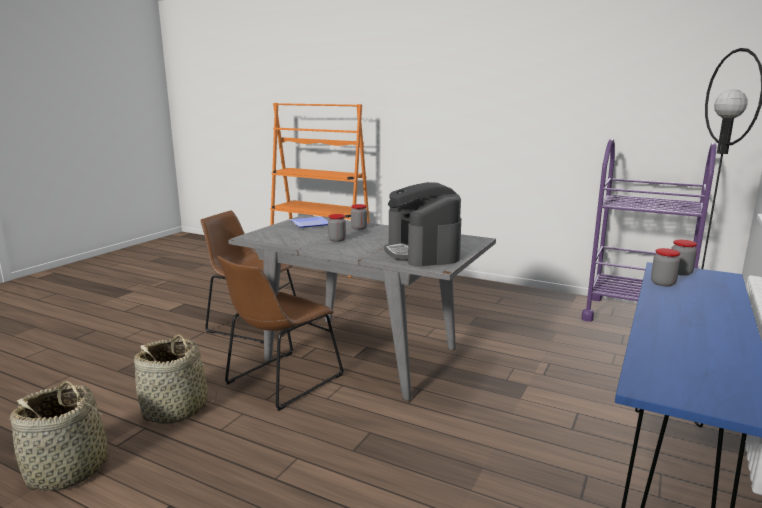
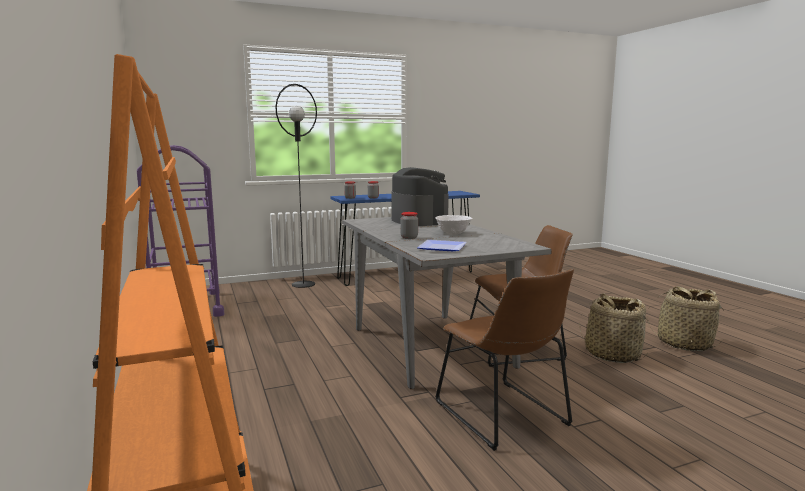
camera: 140 degrees left, 5 degrees down
(337, 240) = (453, 233): jar -> white bowl
(422, 253) = (419, 220): coffee machine -> coffee machine turned 45 degrees counterclockwise

